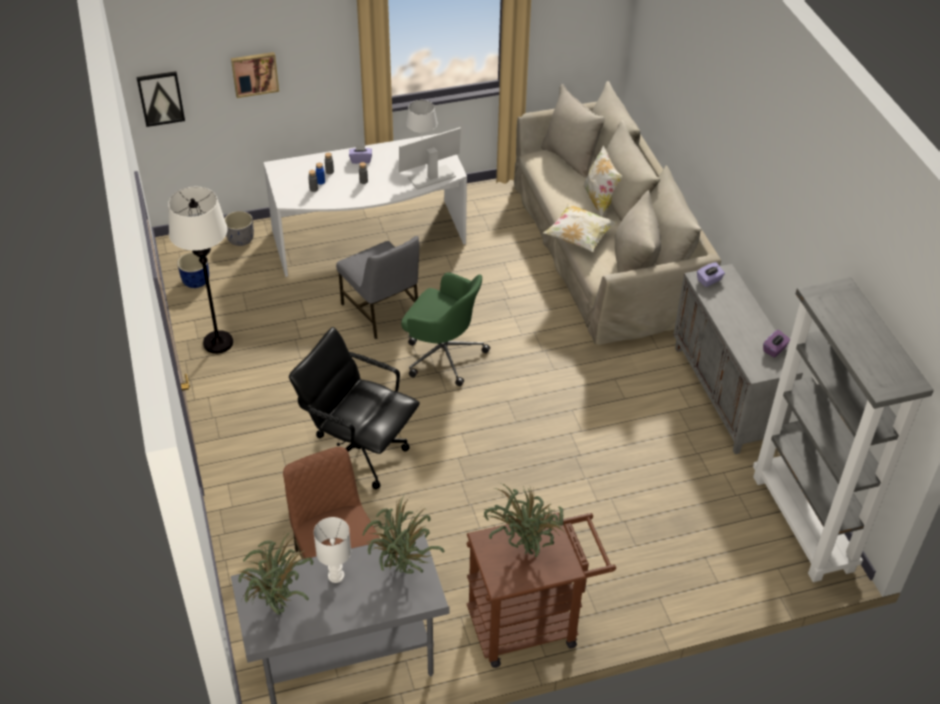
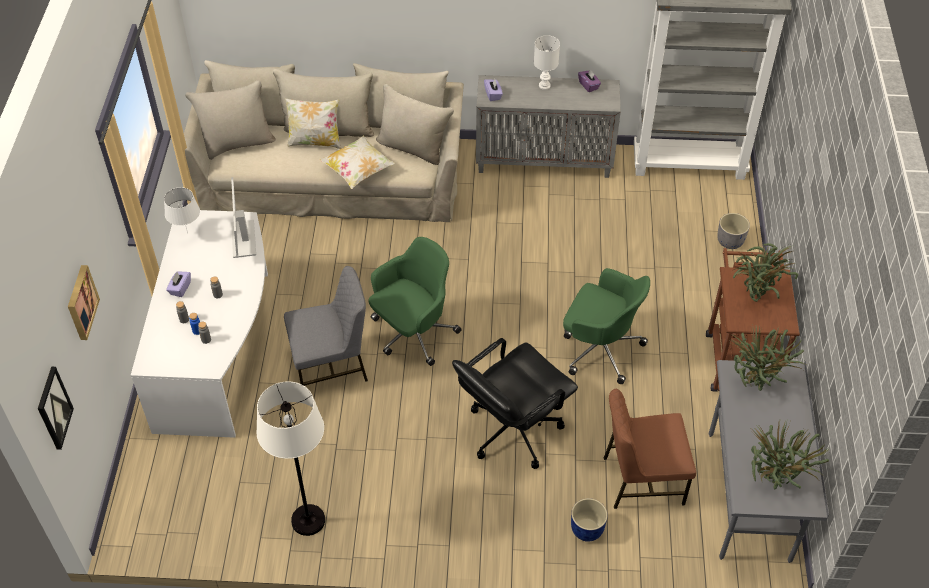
camera: 70 degrees left, 5 degrees up
(196, 281) = (196, 523): blue planter -> blue planter (586, 528)
(241, 239) = (149, 466): grey planter -> grey planter (730, 241)
(335, 575) = (751, 432): white table lamp -> white table lamp (544, 85)
(488, 497) = (600, 348): none -> green office chair

